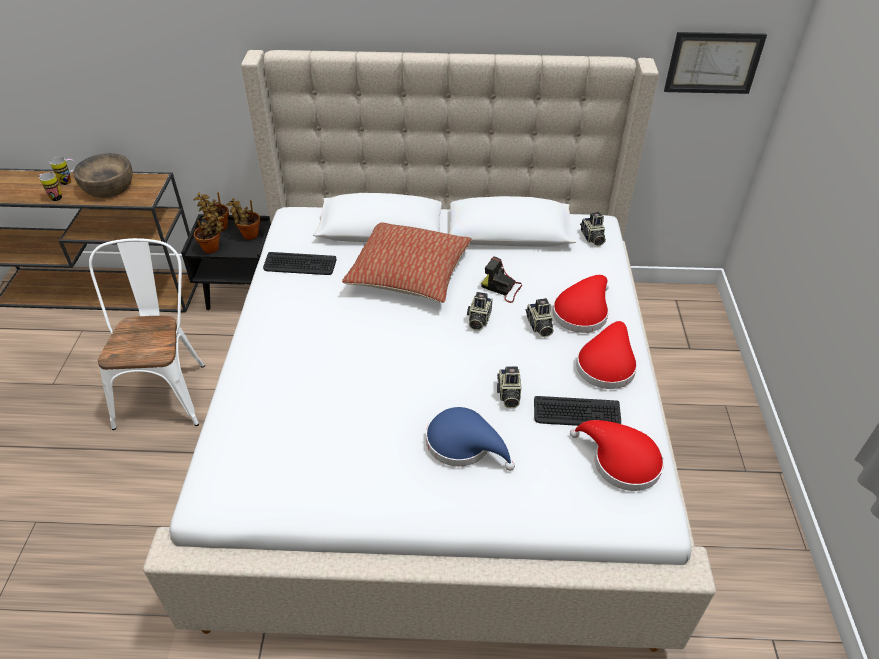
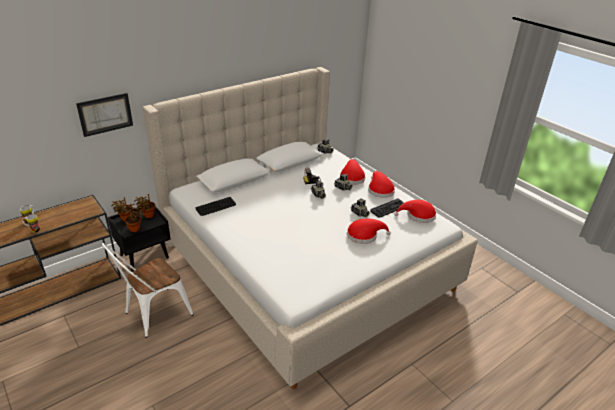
camera: 40 degrees left, 10 degrees down
(108, 187) = (62, 214): brown bowl -> none
(165, 389) = (153, 315): white chair -> white chair turned 90 degrees counterclockwise
(409, 274) = (270, 191): pillow -> none
(464, 444) = (364, 235): blue hat -> red hat
(713, 62) = (339, 64): picture -> picture (105, 114)

